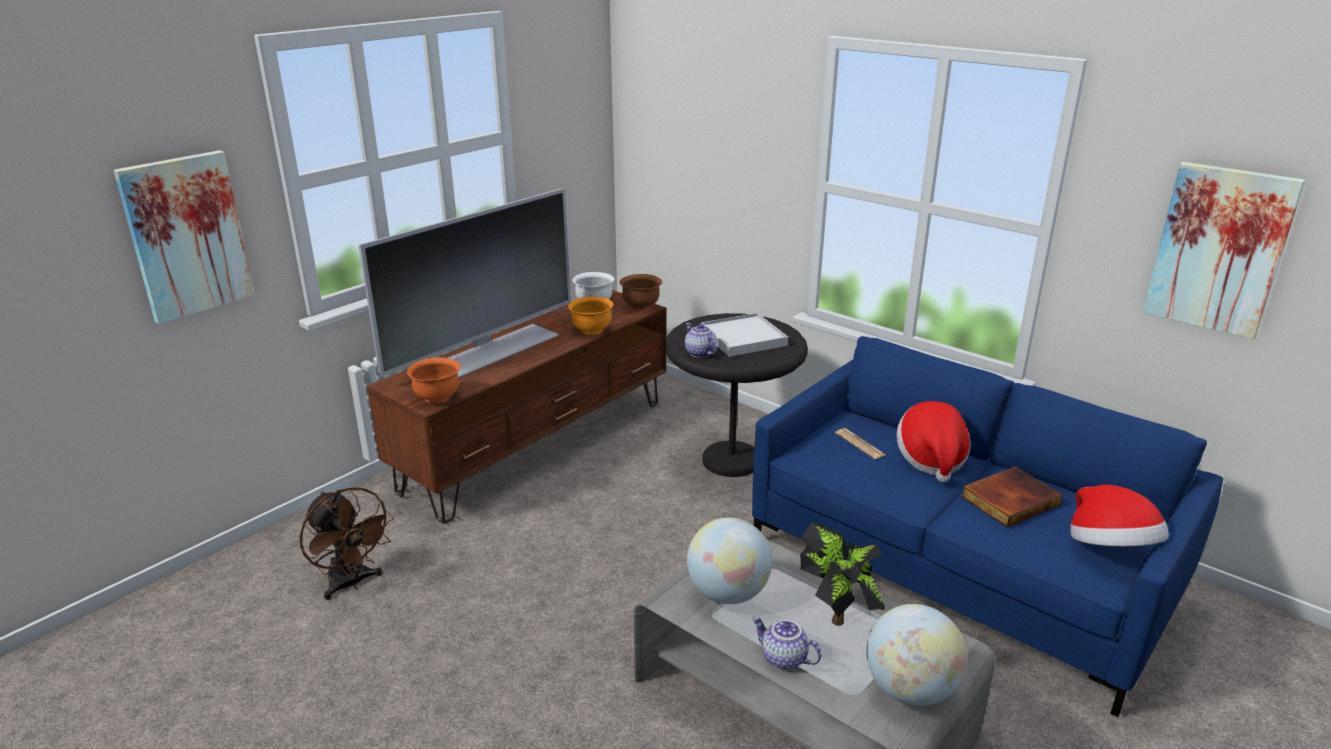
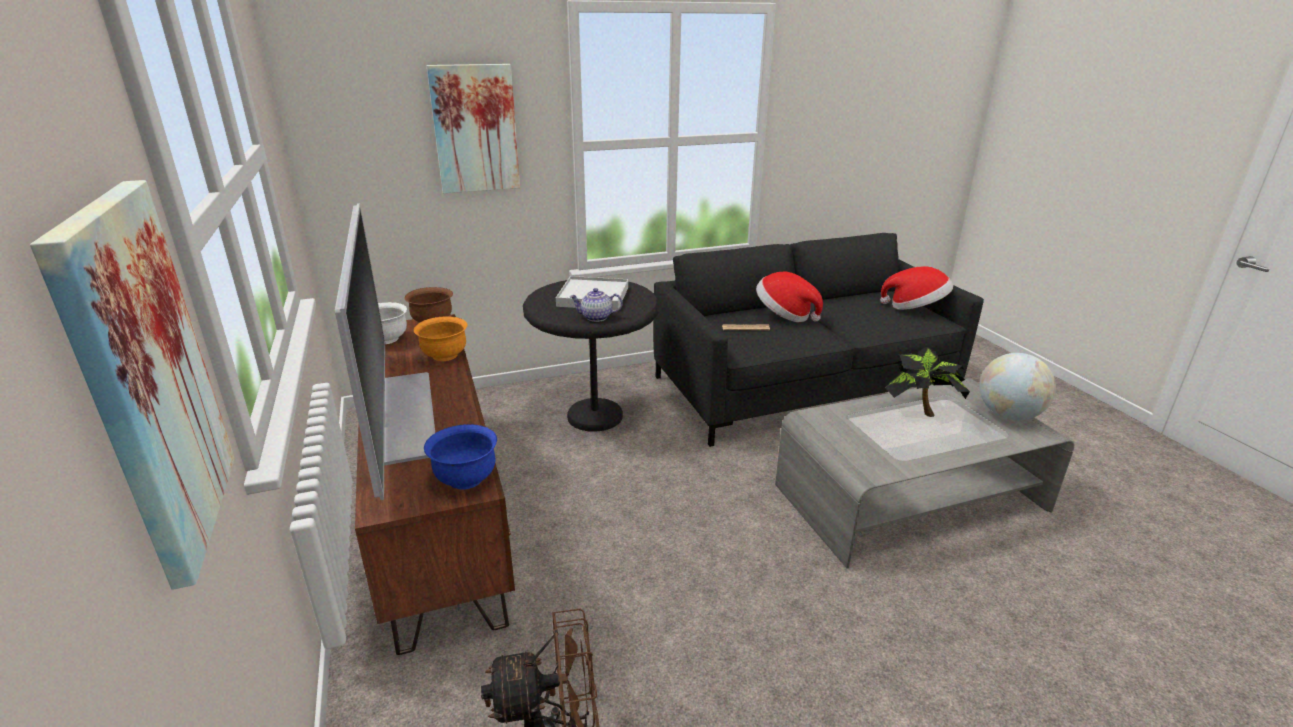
camera: 60 degrees left, 0 degrees up
(437, 397) = (466, 479): orange bowl -> blue bowl
(728, 593) = (877, 444): globe -> none
(783, 659) = (964, 448): teapot -> none
(955, 570) = (803, 387): blue sofa -> black sofa
(1009, 499) = (849, 312): book -> none
(1219, 249) = (855, 120): picture -> picture (475, 129)

